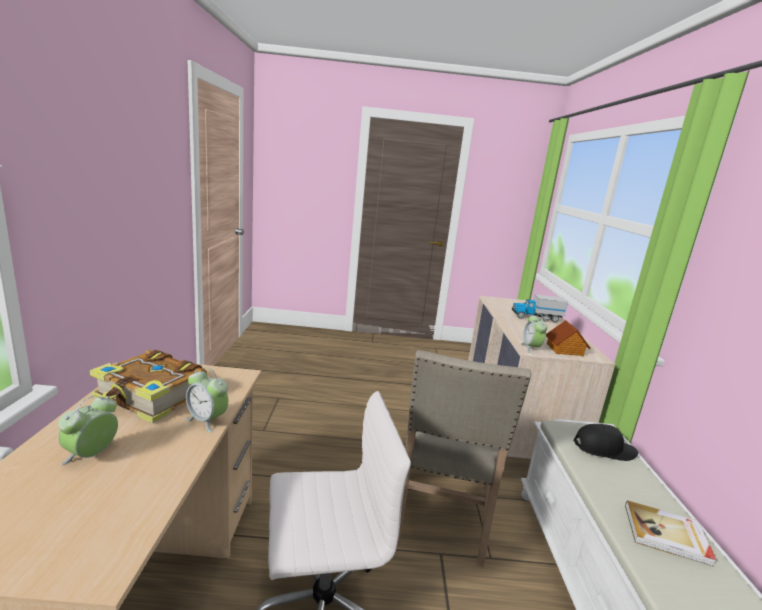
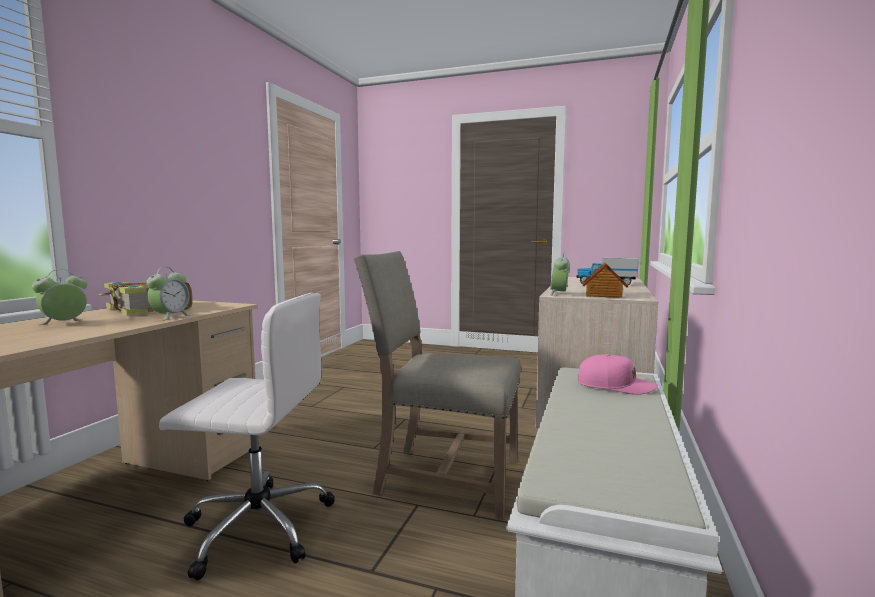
camera: 20 degrees right, 10 degrees down
(207, 420) = (170, 317): alarm clock -> alarm clock turned 120 degrees counterclockwise
(441, 515) = (443, 477): beige chair -> beige chair turned 75 degrees clockwise
(604, 449) = (615, 386): black cap -> pink cap
(667, 535) = (614, 439): book -> none

